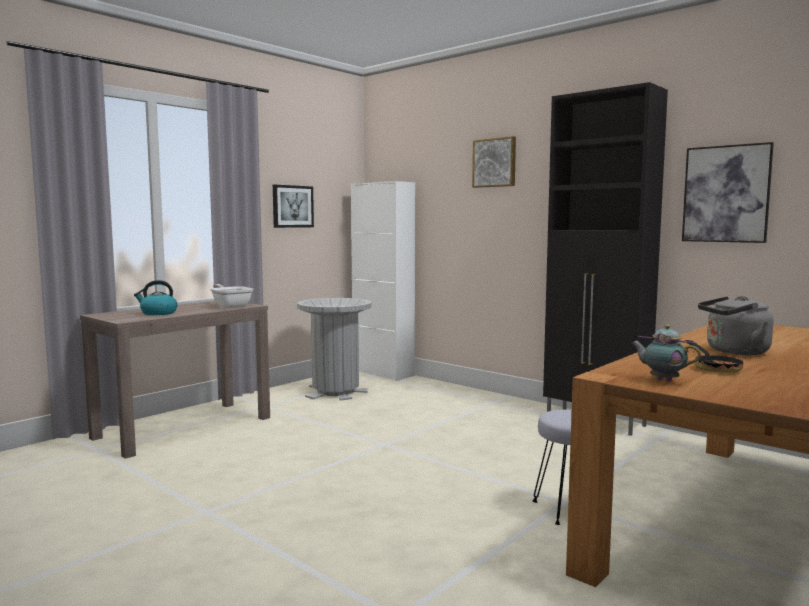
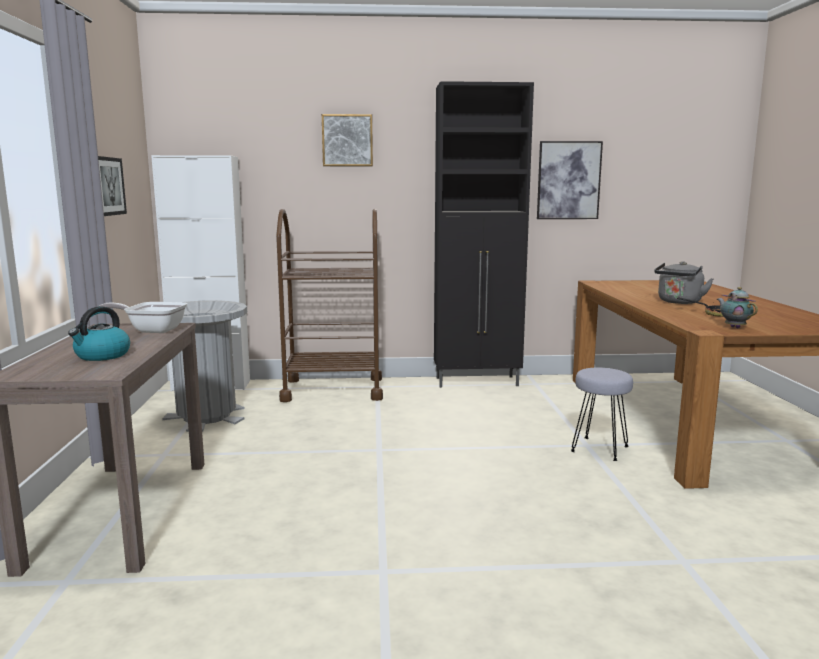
camera: 45 degrees left, 5 degrees up
(455, 396) = (333, 389): none -> brown cart
(662, 380) = (734, 327): teapot -> teapot turned 75 degrees clockwise

